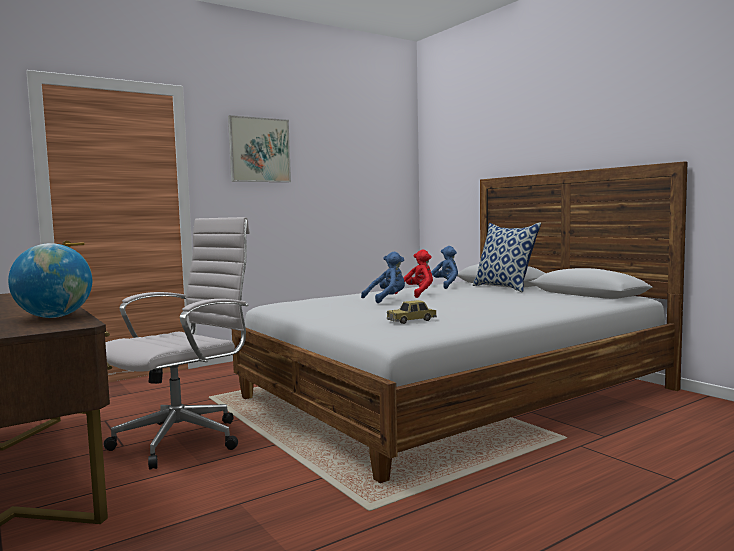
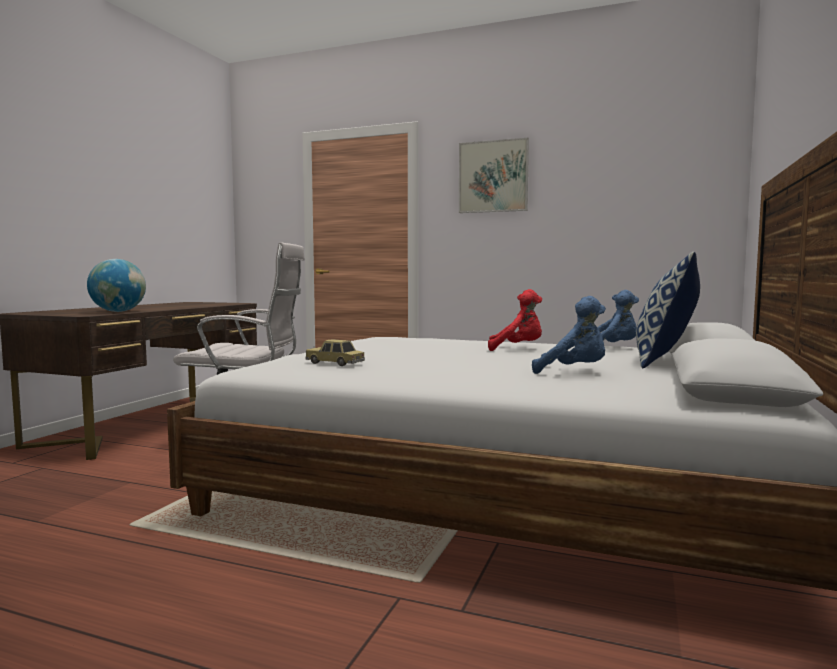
camera: 55 degrees right, 0 degrees up
(387, 299) = (450, 346): blue plush toy -> blue plush toy (573, 372)

